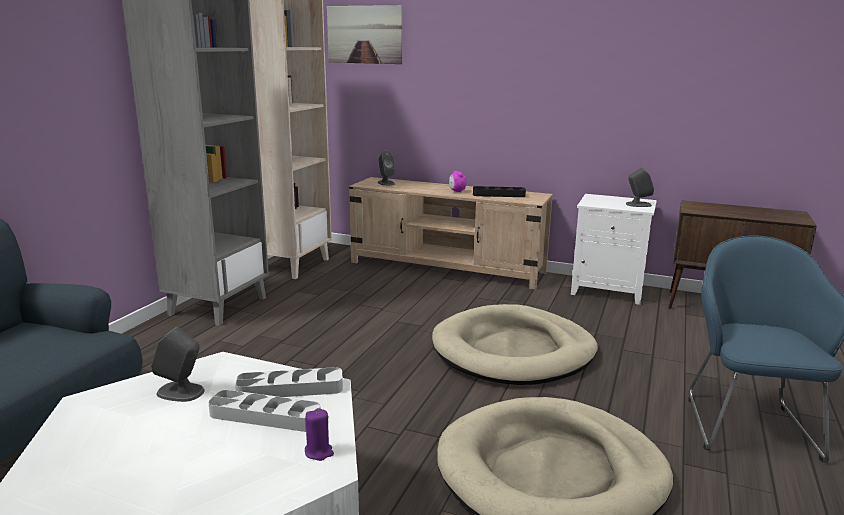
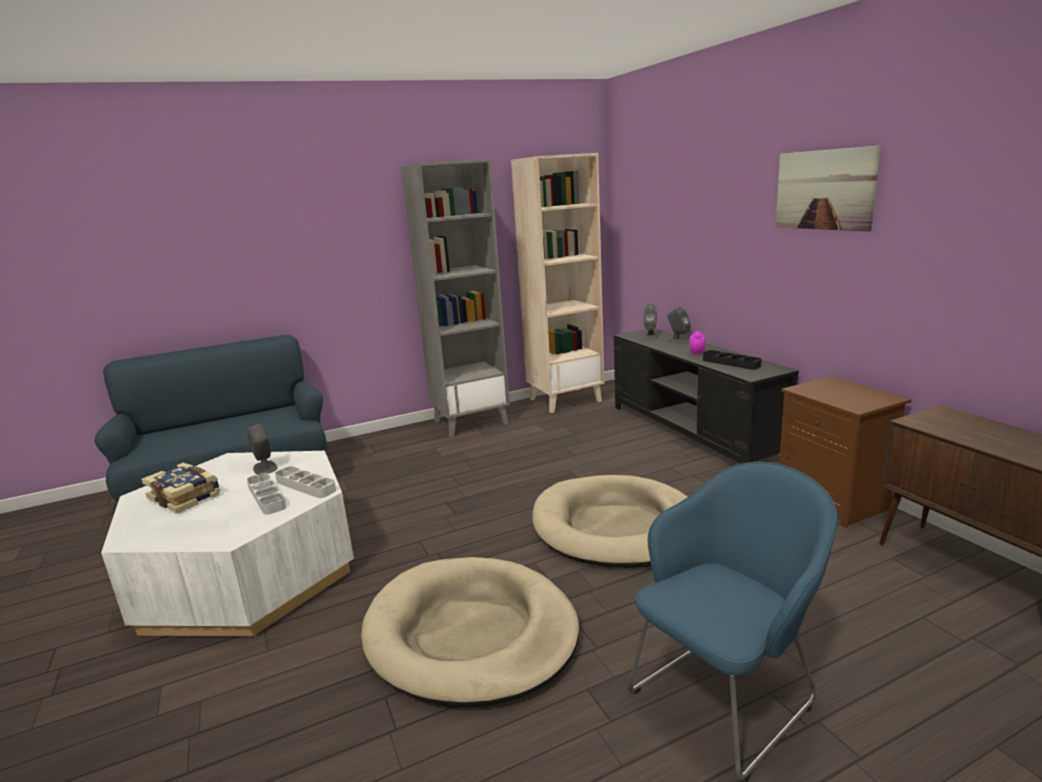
camera: 45 degrees right, 0 degrees up
(129, 462) = (186, 497): none -> book
(319, 452) = (246, 528): purple candle -> none
(364, 34) = (651, 187): picture -> picture (824, 190)
(447, 267) = (692, 432): beige tv stand -> black tv stand
(609, 290) = (835, 501): white nightstand -> brown nightstand
(638, 204) = (864, 400): grey speaker -> grey speaker (678, 340)

